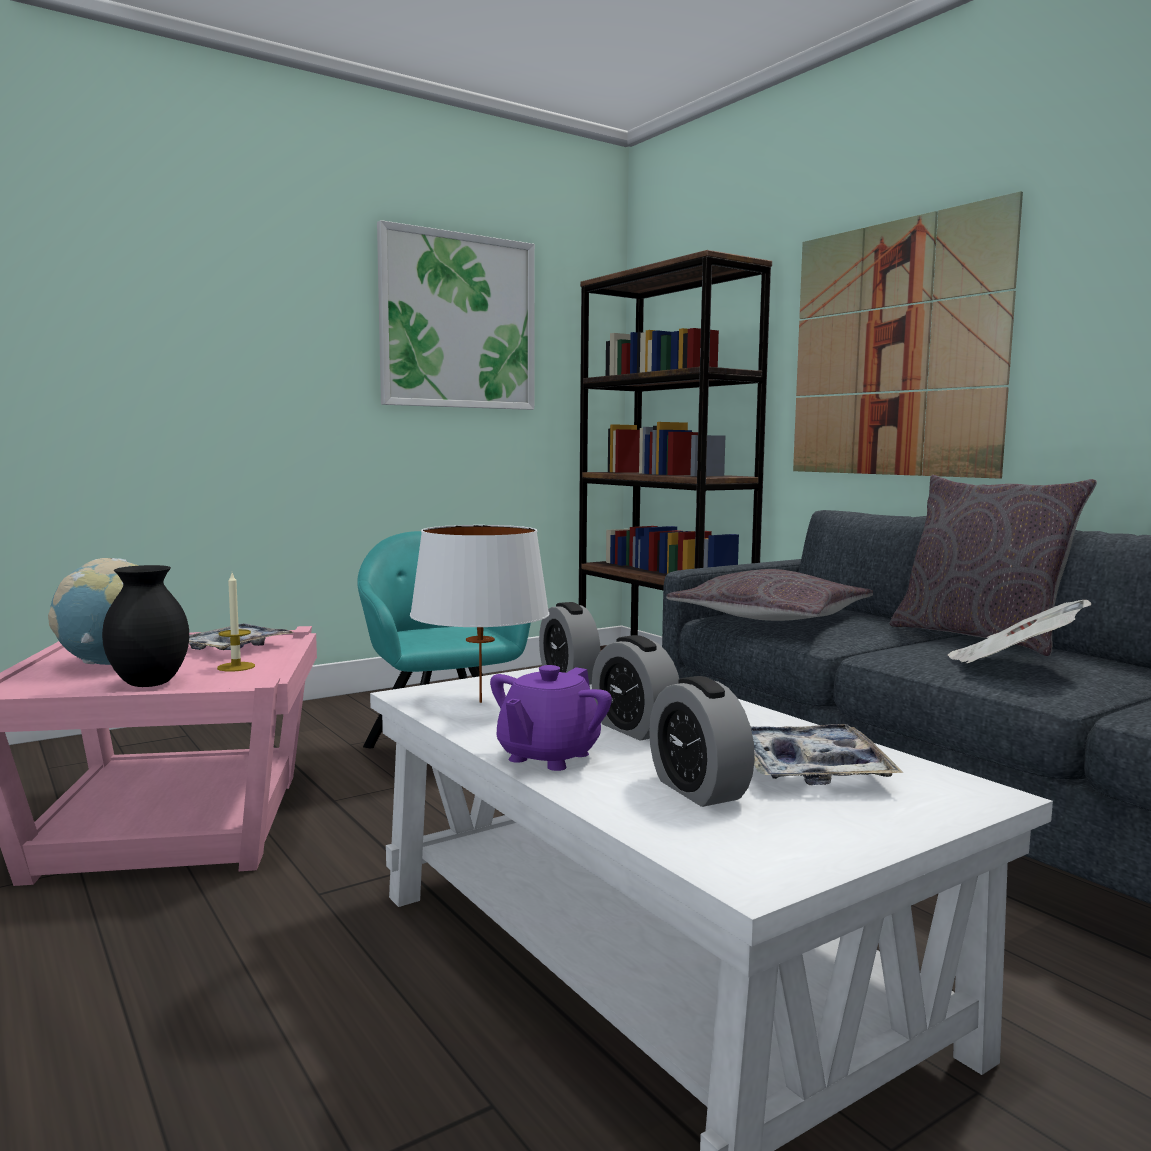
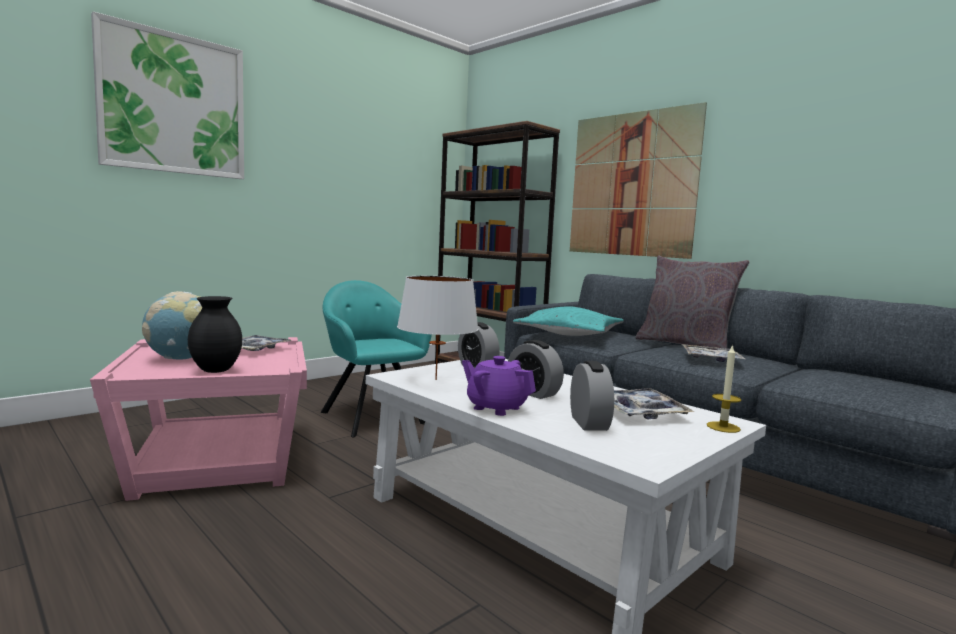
camera: 10 degrees left, 0 degrees up
(236, 667) = (265, 361): candle -> candle (723, 427)
(458, 321) = (369, 153): picture -> picture (173, 104)
(548, 756) = (496, 408): purple teapot -> purple teapot turned 105 degrees clockwise
(698, 790) = (589, 423): alarm clock -> alarm clock turned 150 degrees counterclockwise
(770, 618) = (569, 334): grey pillow -> turquoise pillow
(1011, 665) = (711, 359): newspaper -> tray

